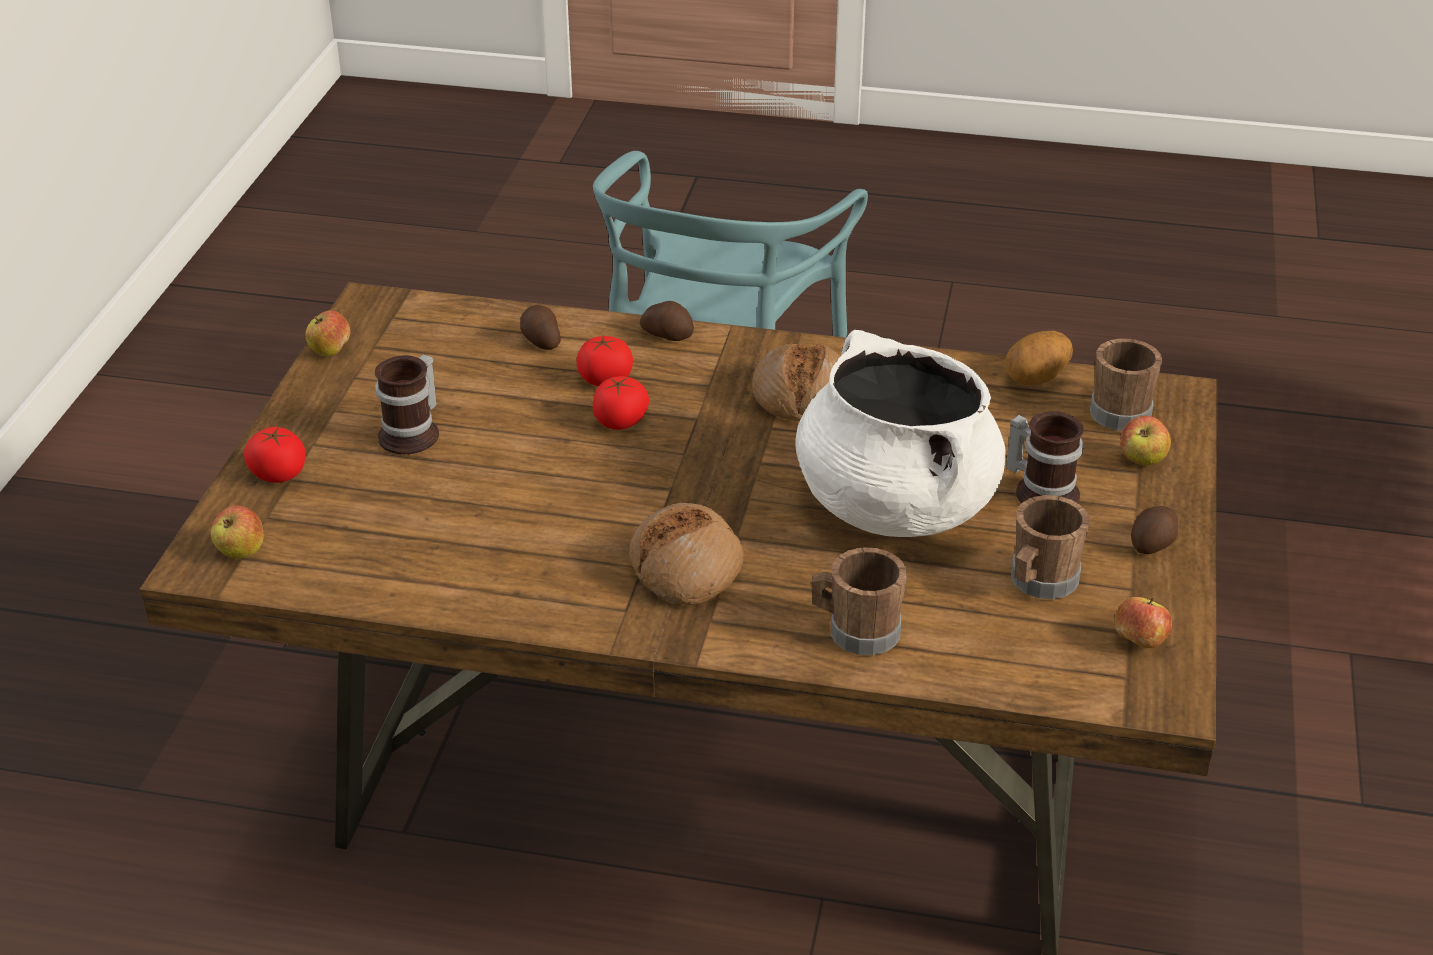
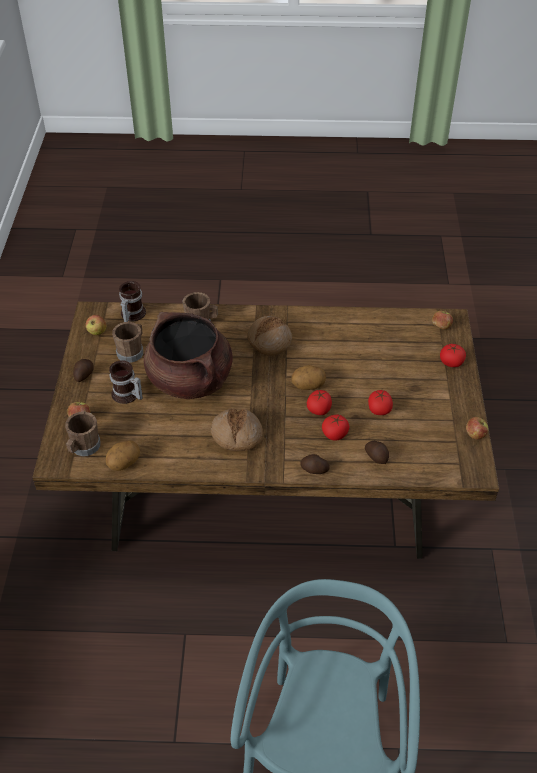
camera: 170 degrees right, 10 degrees up
(414, 433) = (407, 390): mug -> mug (131, 314)
(494, 408) = (379, 410): none -> tomato
(626, 465) = (308, 386): none -> potato
(894, 505) = (190, 380): white cooking pot -> brown cooking pot

